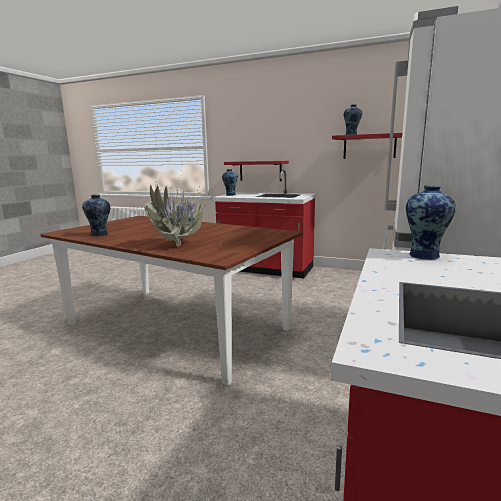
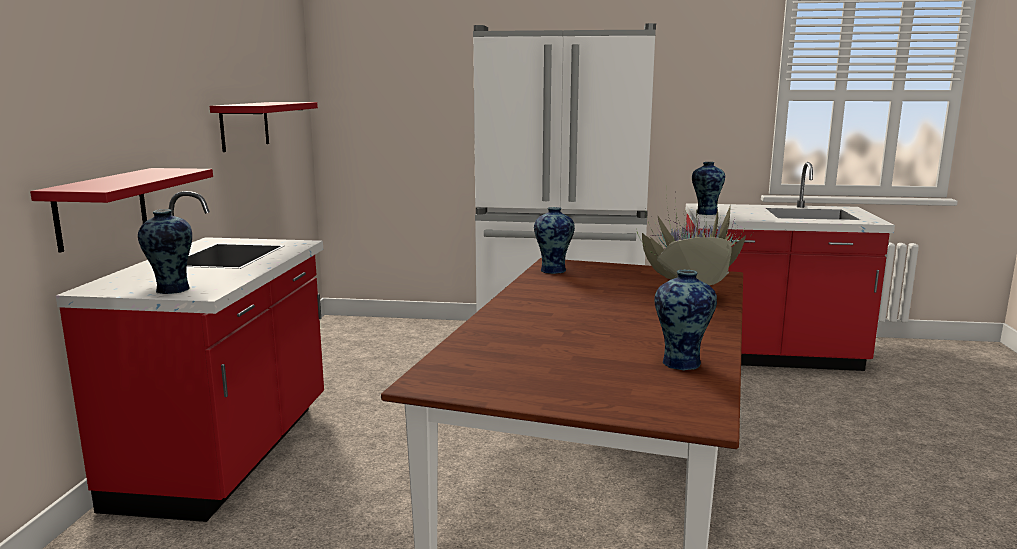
camera: 105 degrees left, 0 degrees up
(351, 135) = (258, 104): vase -> vase (553, 270)

